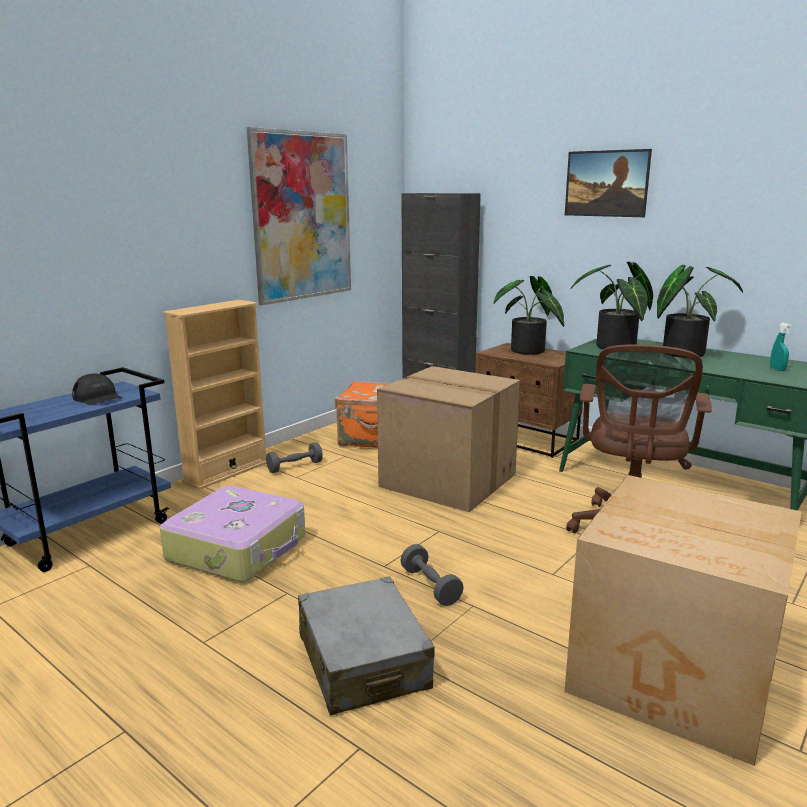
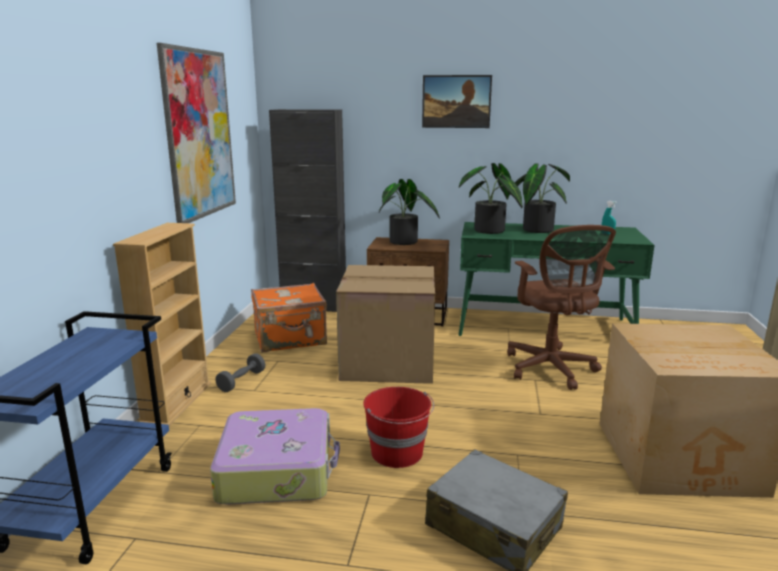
camera: 30 degrees left, 0 degrees up
(98, 397) = (91, 349): black cap -> none
(355, 566) = (398, 453): none -> red bucket
(430, 586) = (472, 450): grey dumbbell -> none

